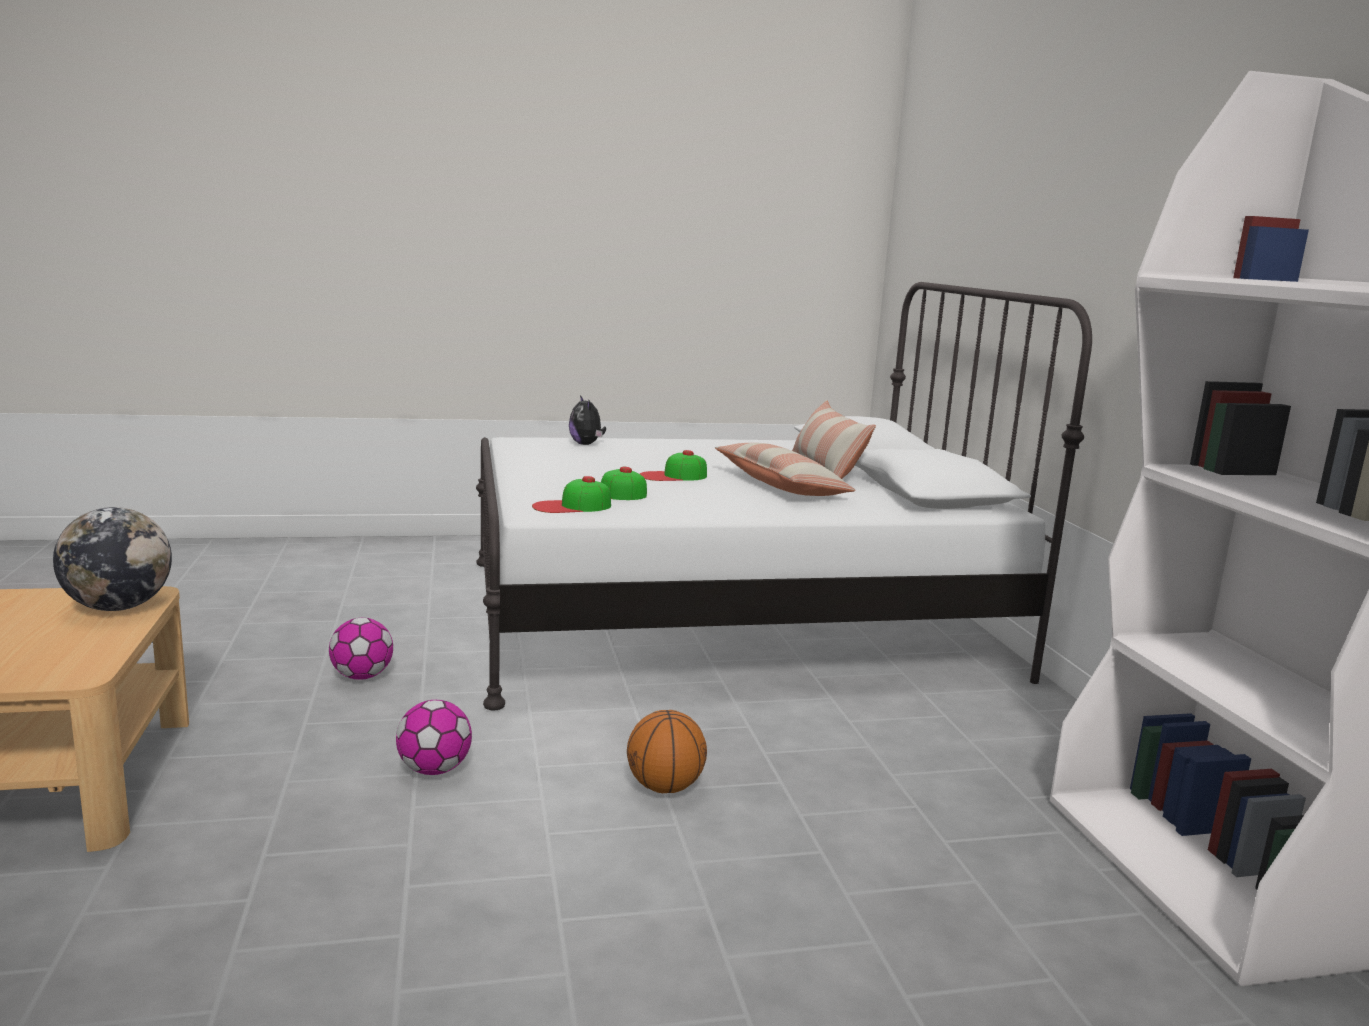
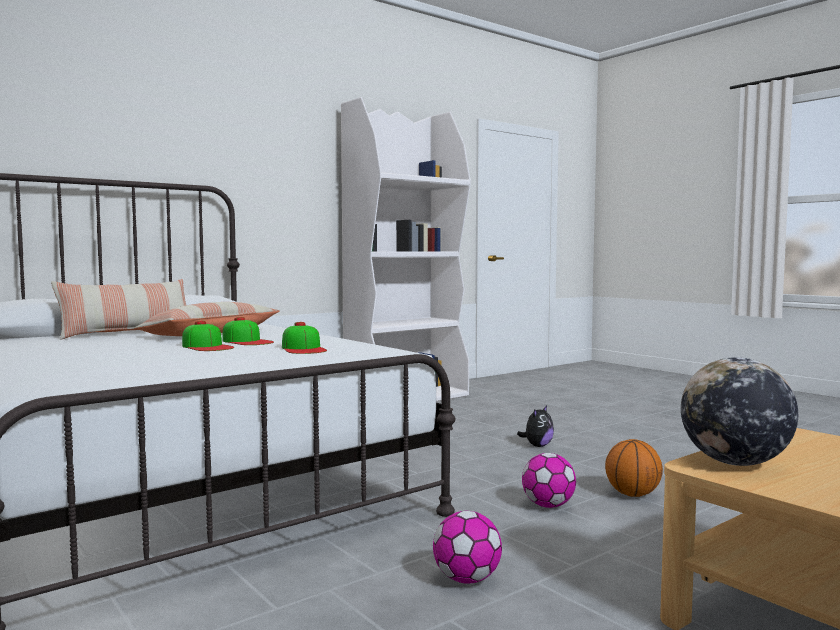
camera: 115 degrees left, 10 degrees down
(572, 506) = (361, 349): cap -> cap (247, 341)
(586, 444) = (54, 372): plush toy -> plush toy (537, 446)
(665, 787) = (471, 459): basketball -> basketball (632, 494)

